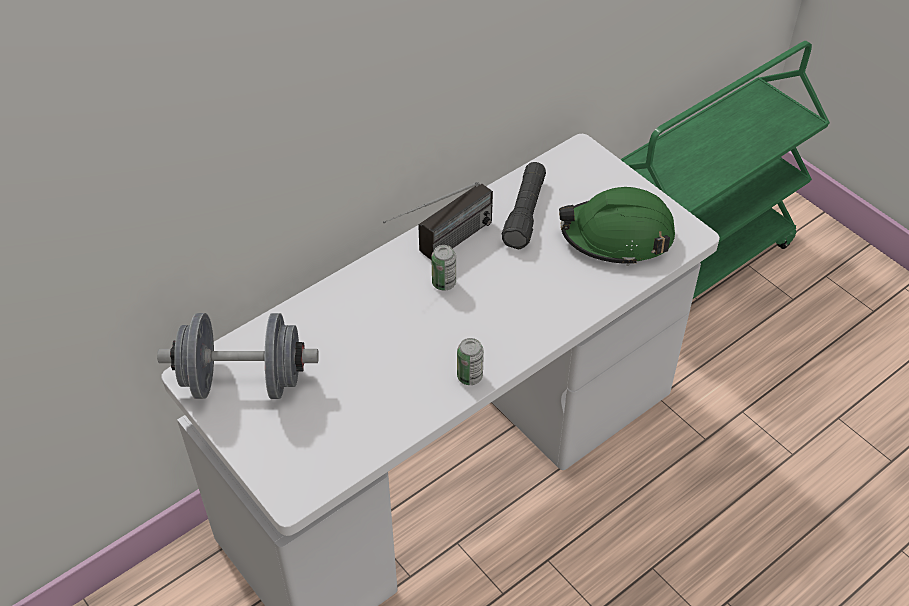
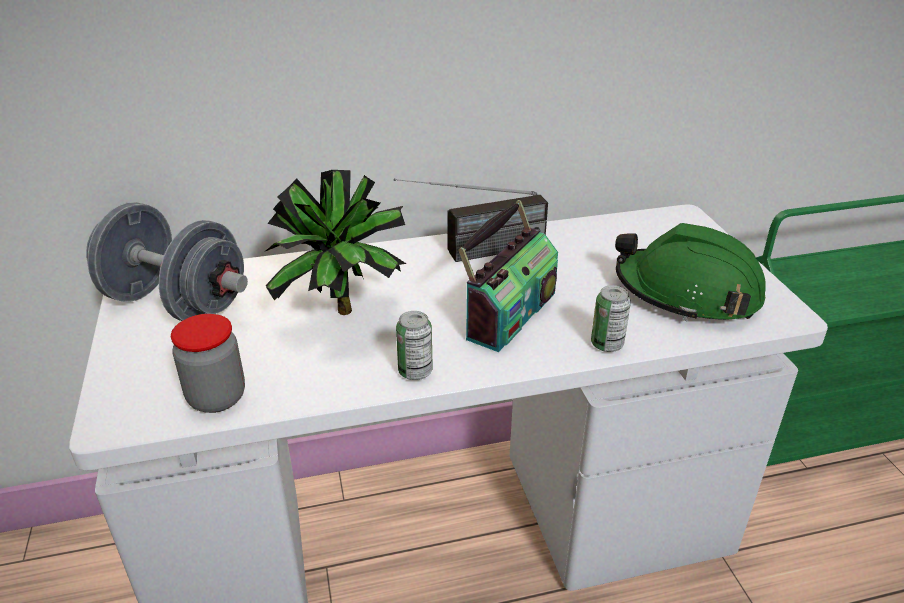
camera: 25 degrees right, 15 degrees down
(348, 449) = (217, 398): none -> jar
(385, 348) = (343, 317): none -> potted plant
(444, 283) = (453, 281): can -> can (607, 344)
(503, 300) = (508, 313): none -> radio
(525, 213) = (586, 249): black flashlight -> none

